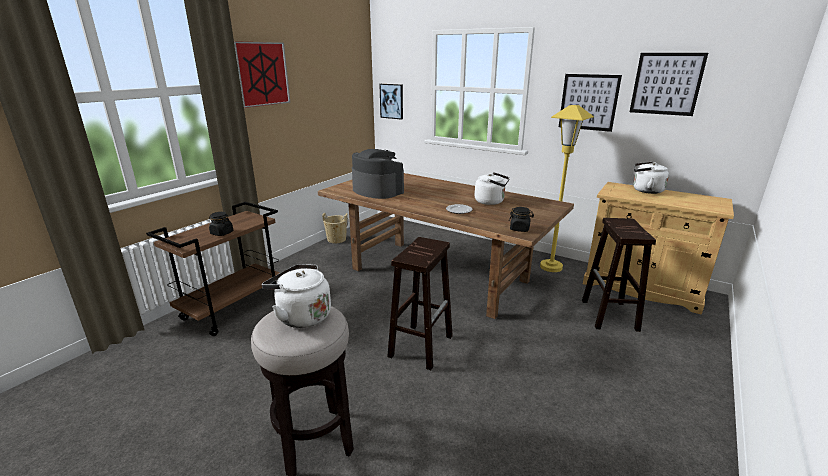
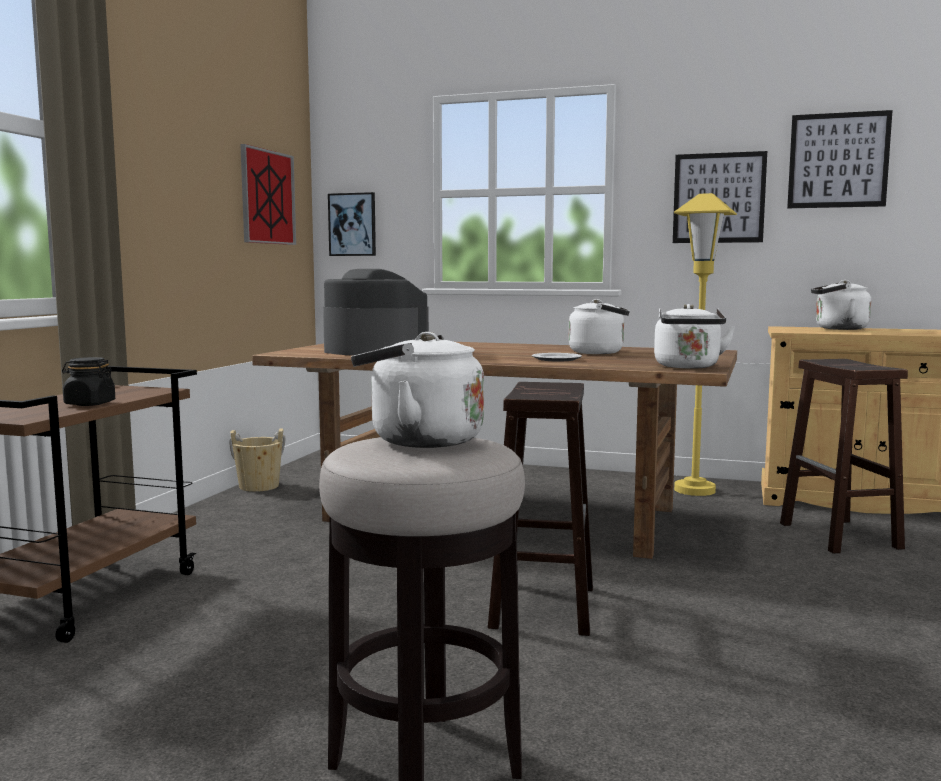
camera: 15 degrees left, 15 degrees down
(262, 74) = (142, 129): picture -> picture (267, 197)
(519, 229) = (688, 367): black jar -> white kettle

